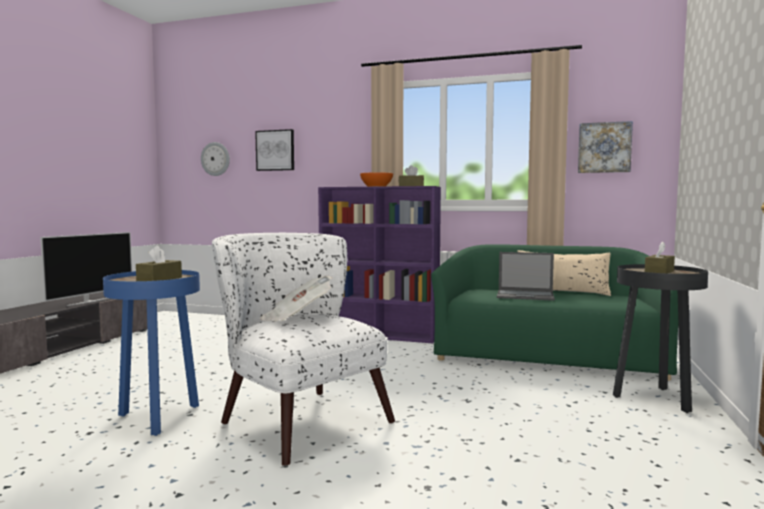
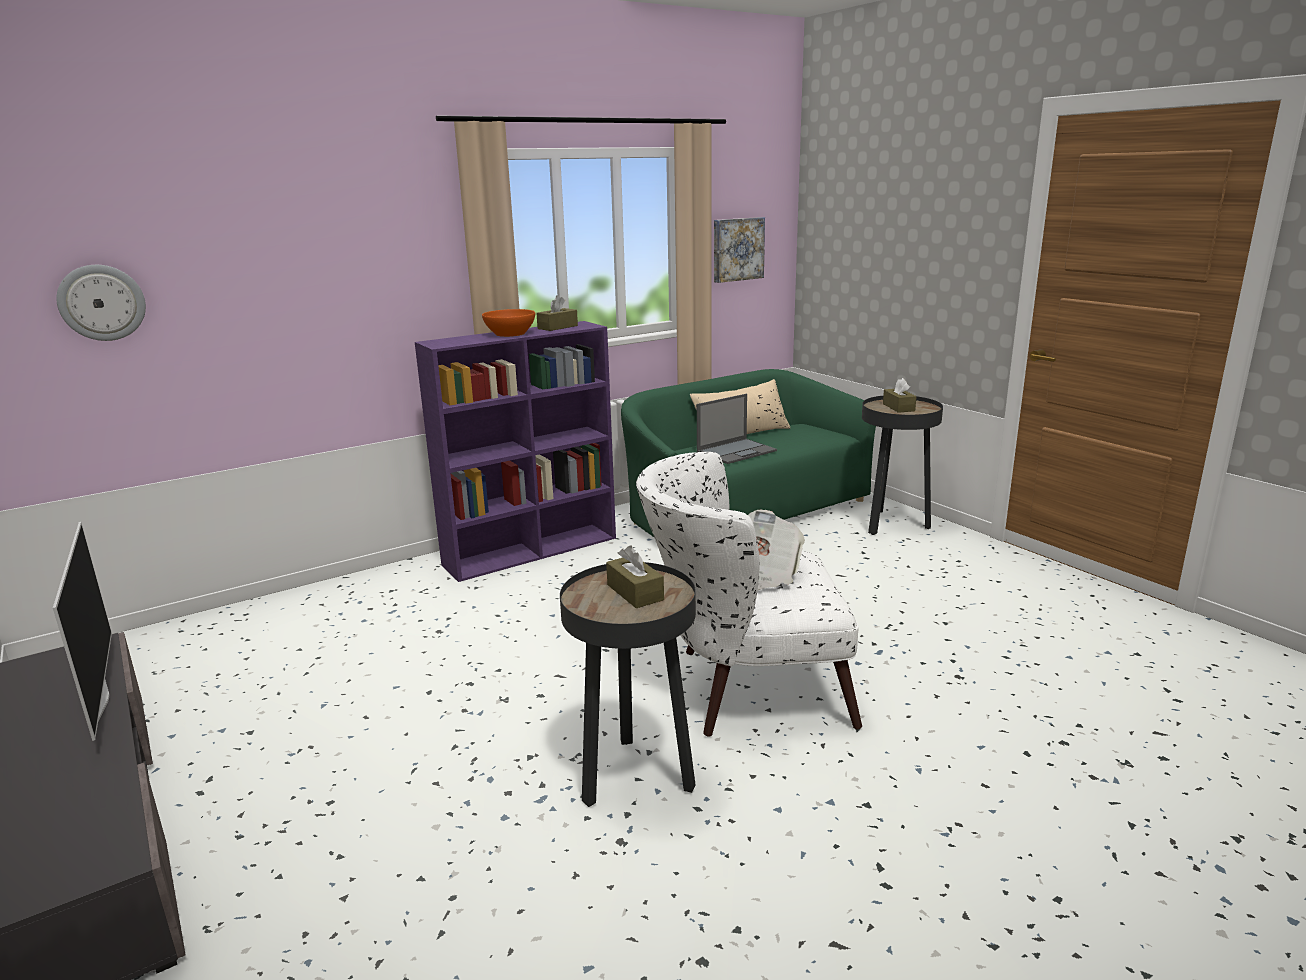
camera: 50 degrees left, 15 degrees up
(159, 418) = (634, 777): blue side table -> black side table
(275, 150) = (259, 275): picture -> none

